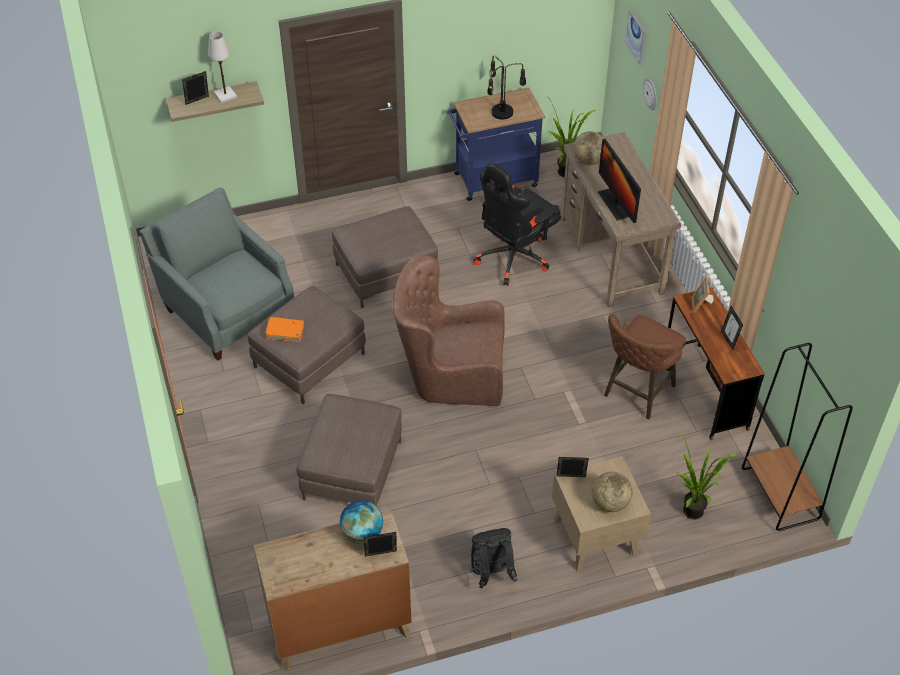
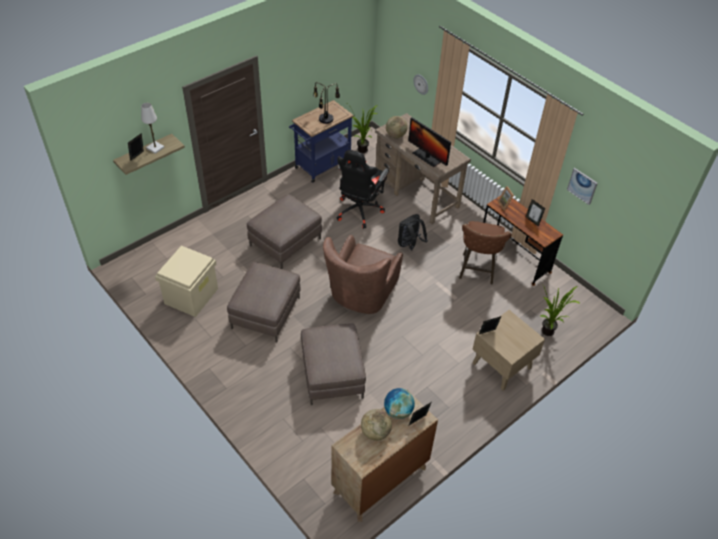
camera: 25 degrees left, 0 degrees up
(226, 309) = (191, 295): grey armchair -> beige storage box
(285, 332) = (253, 297): orange book -> none
(450, 375) = (360, 294): brown armchair -> brown armchair turned 45 degrees counterclockwise
(491, 573) = (454, 410): black backpack -> black backpack (409, 245)
(610, 503) = (518, 340): globe -> globe (375, 432)
(636, 37) = (402, 50): picture -> picture (582, 186)
(780, 494) = (588, 305): clothes rack -> none

